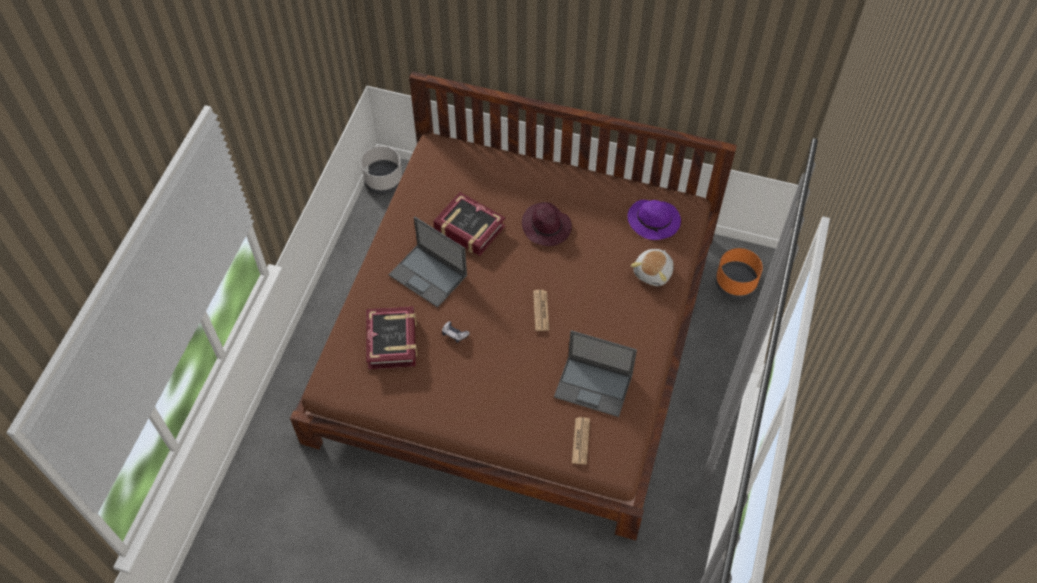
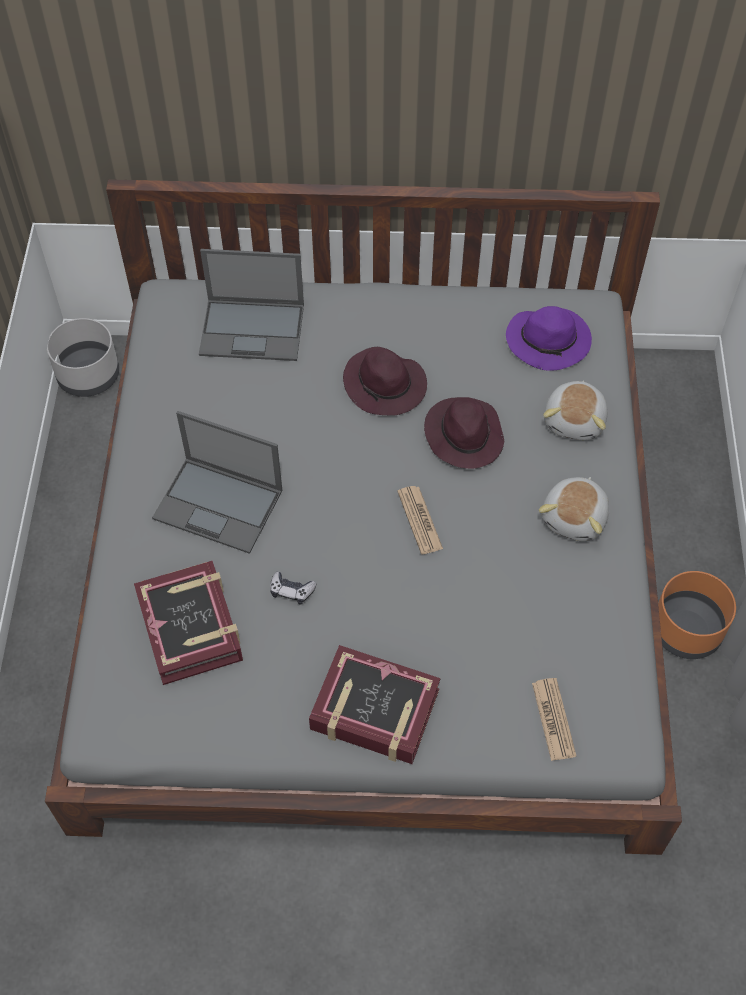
camera: 15 degrees left, 0 degrees up
(469, 228) = (263, 414): book -> book (374, 711)
(518, 334) = (372, 567): brown bed -> grey bed
(583, 266) = (463, 435): none -> purple hat
(594, 386) = (544, 622): laptop -> laptop (253, 329)
(633, 330) = (575, 518): none -> plush toy
(735, 284) = (674, 415): orange planter -> orange planter (687, 629)

